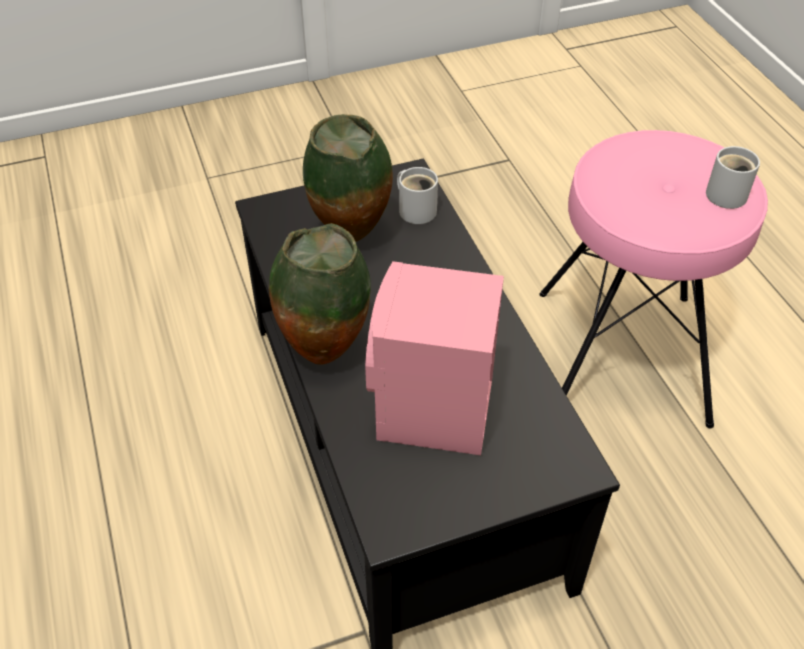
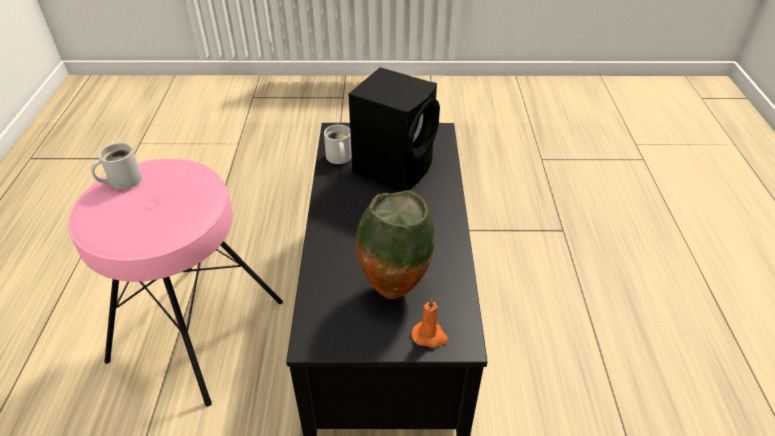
camera: 160 degrees left, 5 degrees down
(297, 206) = (430, 336): none -> orange candle
(324, 351) = (445, 212): vase -> none
(416, 209) = (327, 302): white mug -> white mug (338, 158)
(432, 414) = (395, 167): pink speaker -> black speaker

